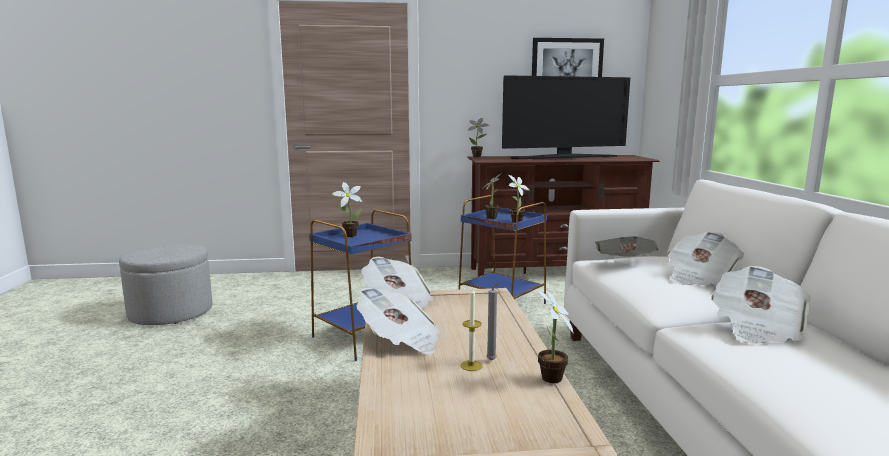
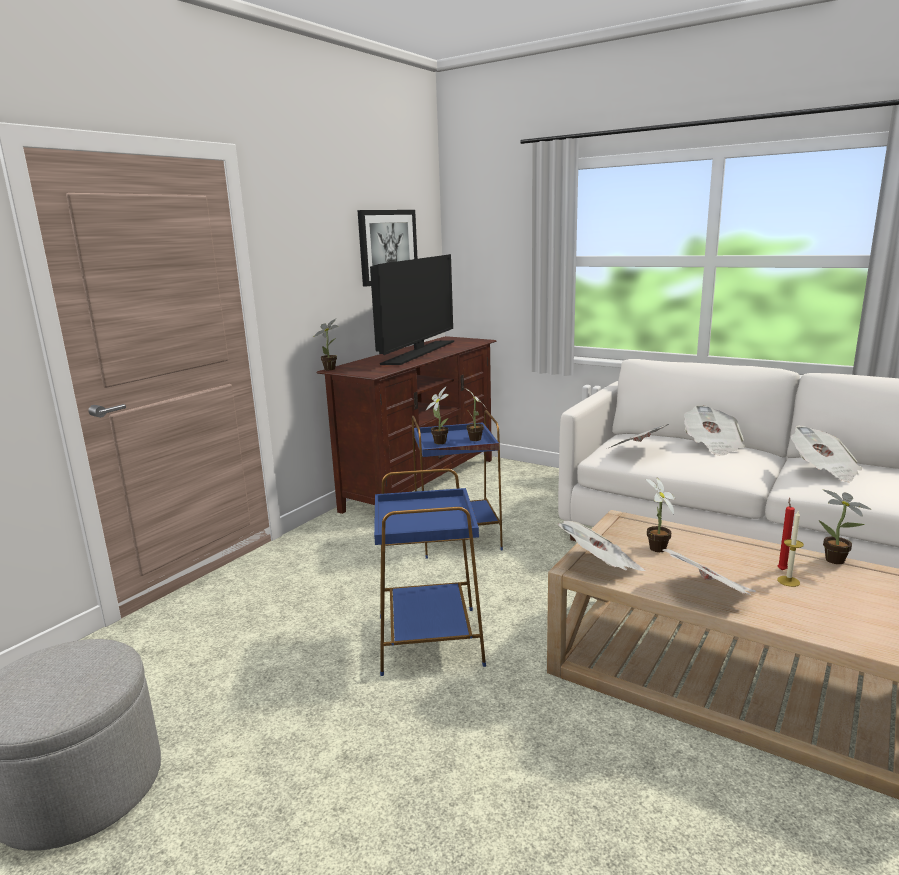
camera: 50 degrees left, 5 degrees up
(348, 235) = (398, 518): potted plant -> potted plant (656, 549)
(493, 360) = (782, 569): grey candle -> red candle

